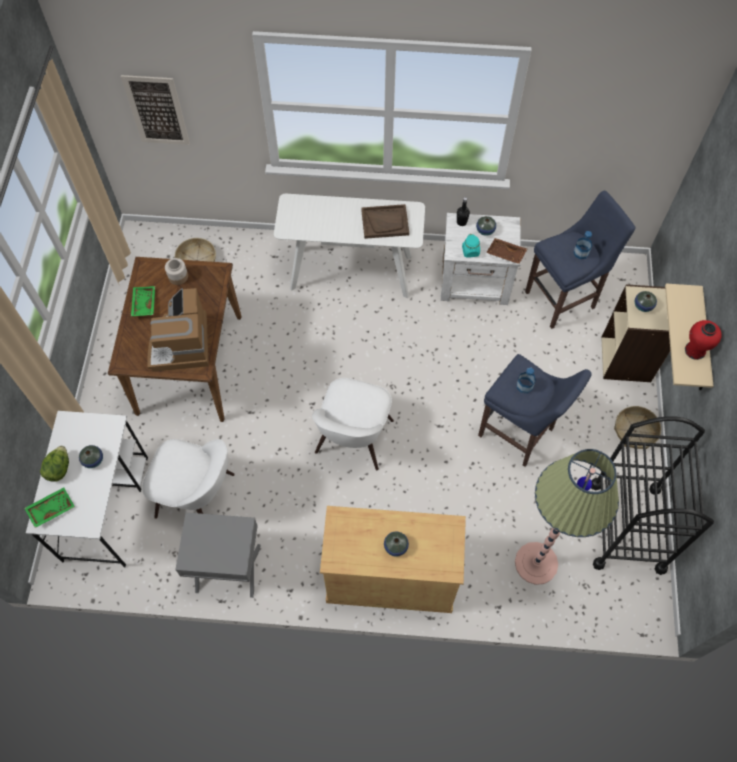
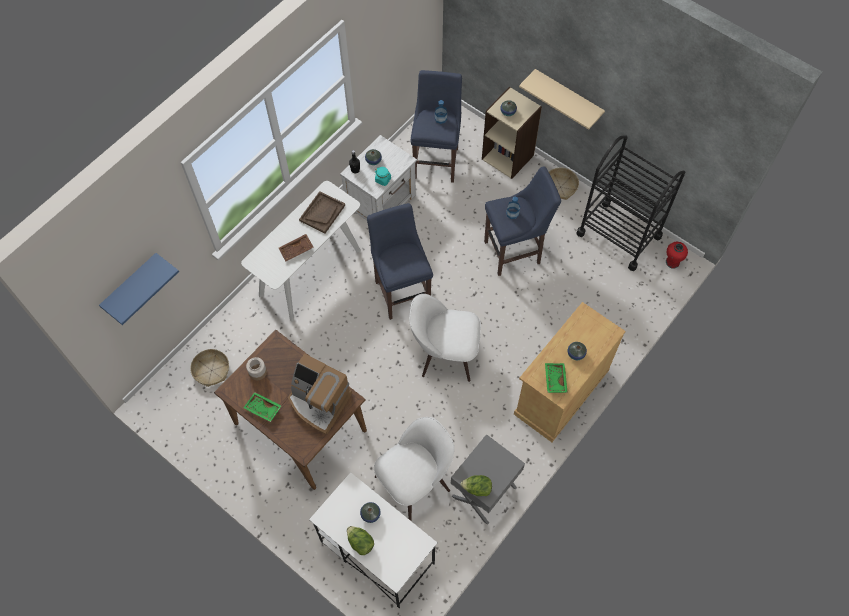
camera: 55 degrees left, 0 degrees up
(51, 508) = (389, 564): green tray -> green tray (554, 379)
(157, 110) = (131, 285): picture -> blue shelf
(188, 544) = (477, 488): none -> lettuce
(353, 439) = (445, 353): white chair -> white chair turned 135 degrees clockwise
(391, 359) = (401, 291): none -> blue stool
(505, 254) = (402, 161): brown tray -> brown tray (296, 250)
(536, 563) = (608, 300): floor lamp -> none
(694, 350) = (575, 103): red vase -> red vase (672, 262)

